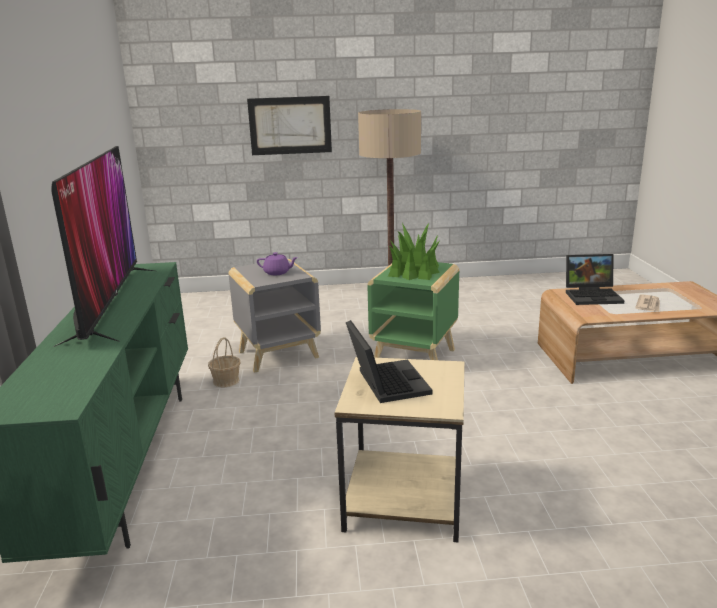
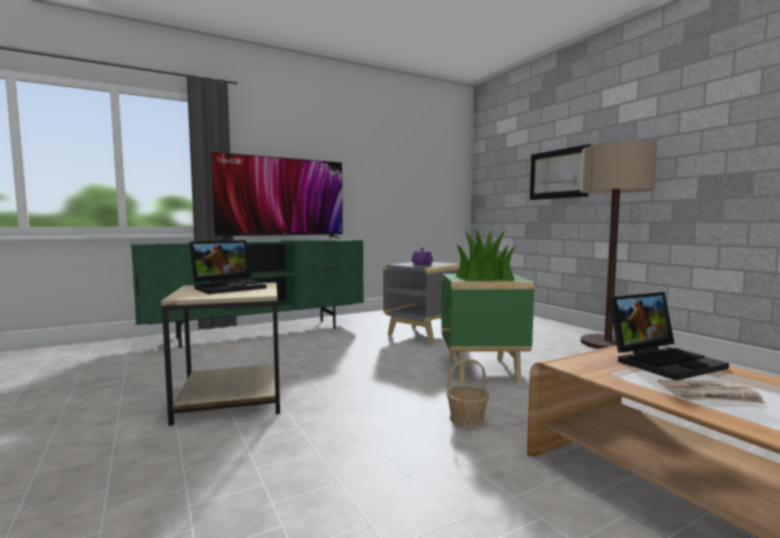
camera: 65 degrees right, 15 degrees down
(226, 381) = (368, 331): basket -> basket (467, 419)
(593, 296) = (663, 361): laptop -> laptop turned 90 degrees counterclockwise

